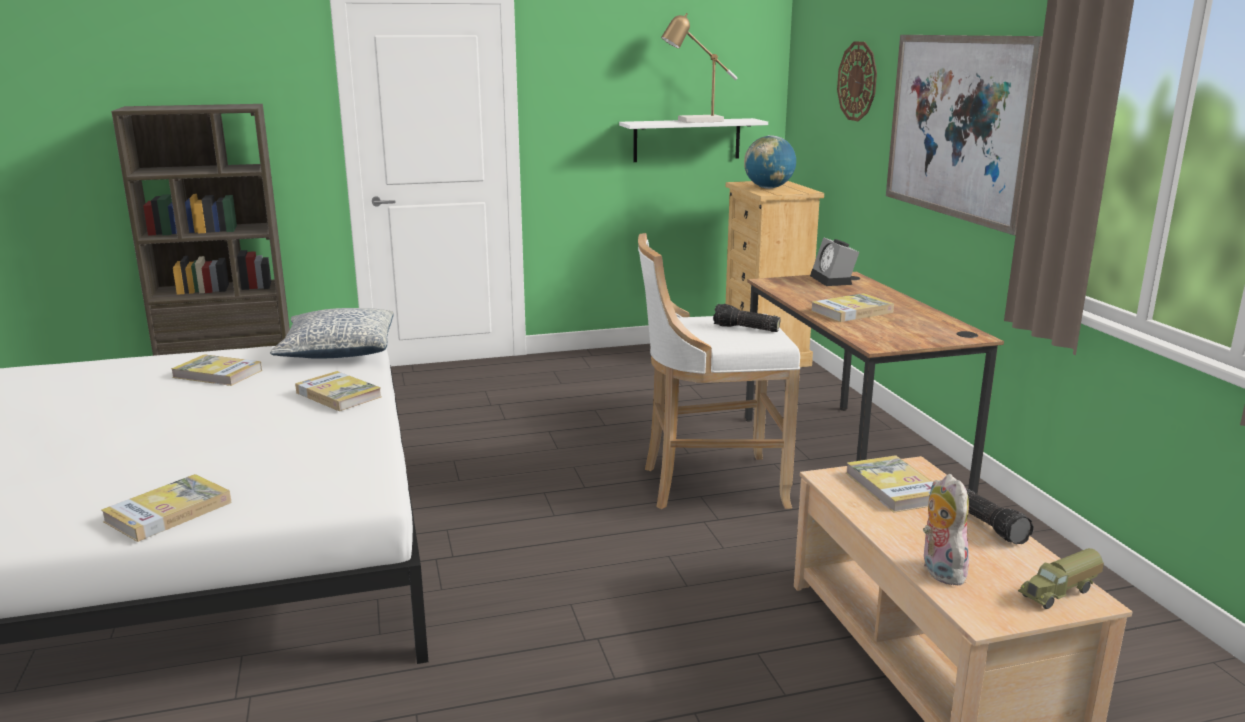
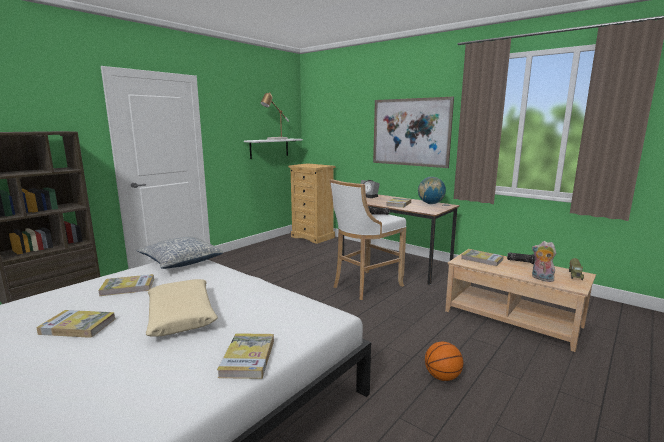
camera: 35 degrees left, 5 degrees down
(204, 432) = (181, 315): none -> beige pillow
(338, 395) = (225, 279): book -> book (78, 326)
(581, 692) = (442, 377): none -> basketball
(768, 188) = (311, 165): globe -> globe (430, 203)
(857, 81) = (349, 119): wall clock -> none

